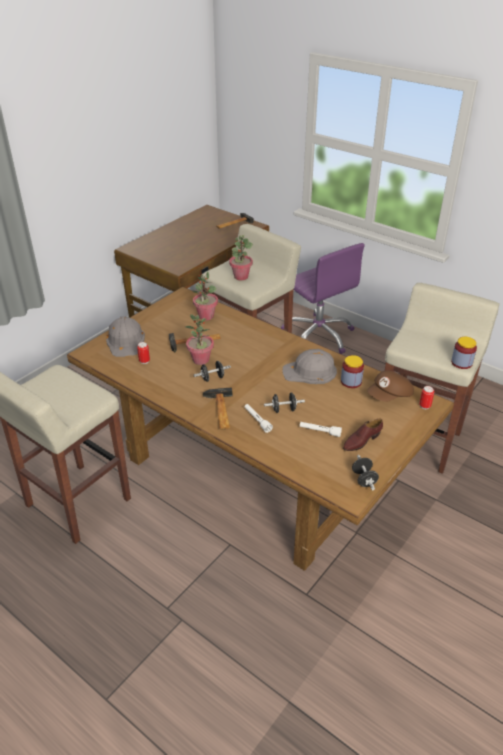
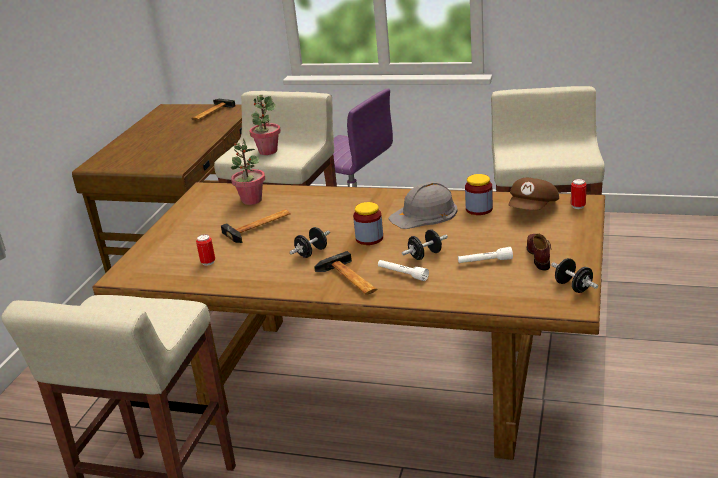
camera: 20 degrees left, 10 degrees down
(125, 341) = (165, 250): grey hard hat -> none
(201, 360) = (281, 241): potted plant -> none
(361, 441) = (539, 255): brown shoe -> brown shoe turned 150 degrees clockwise
(461, 363) = (586, 157): jar -> jar (369, 238)

